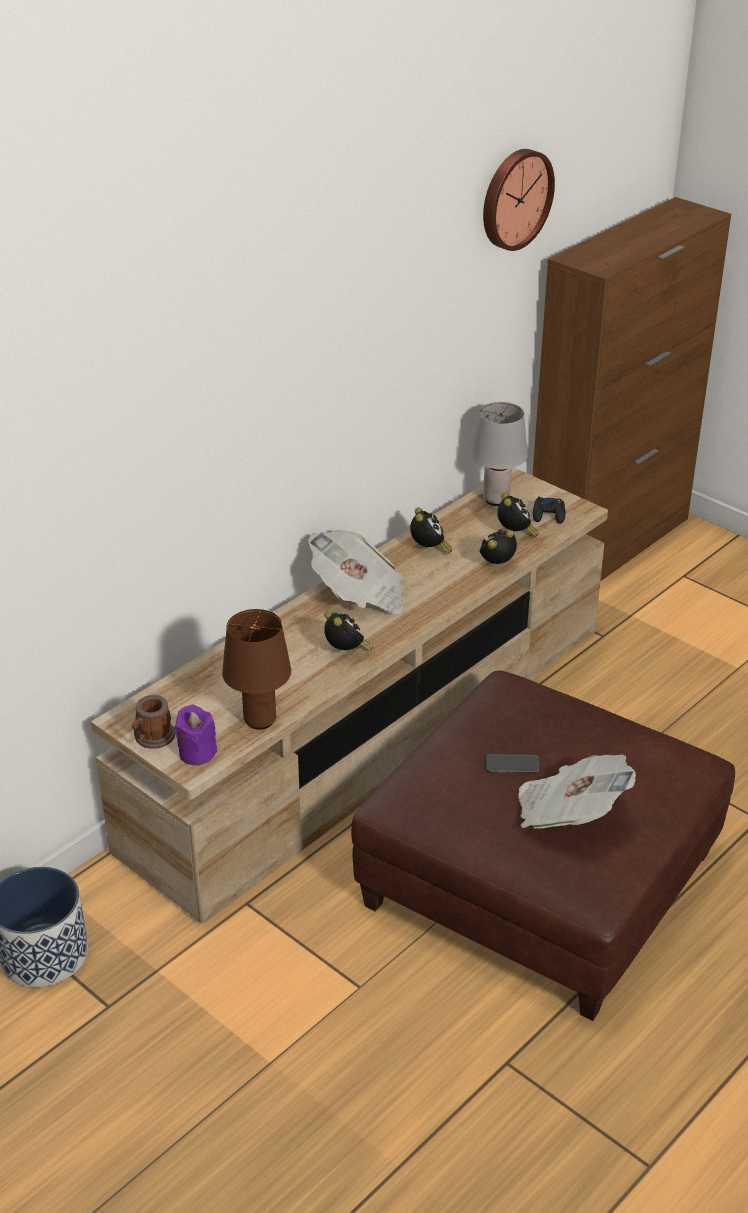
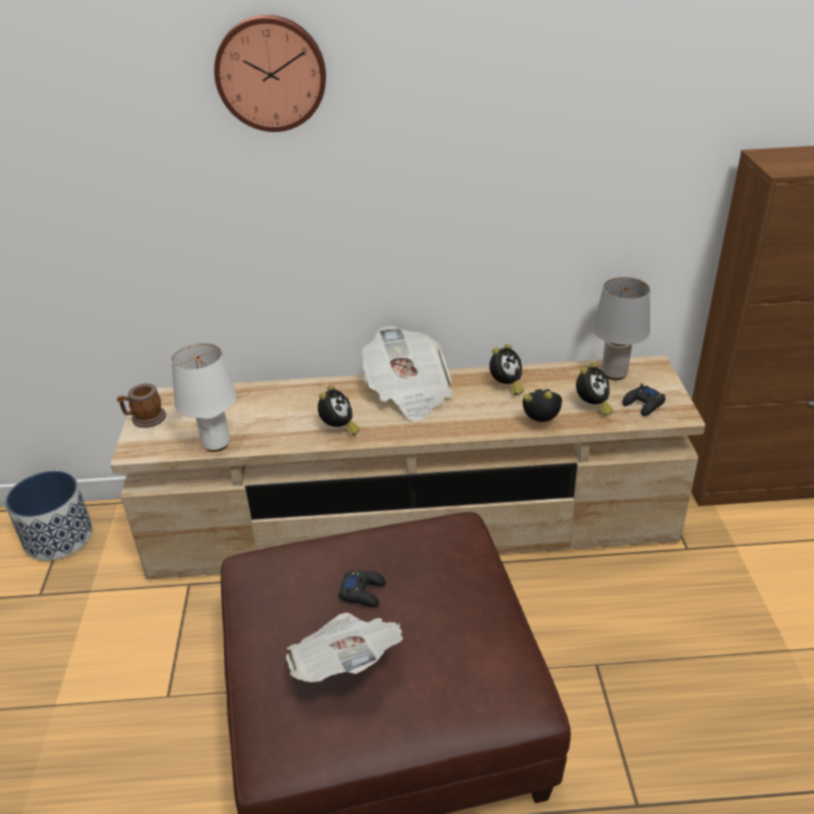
camera: 45 degrees right, 0 degrees up
(197, 753) = (151, 443): purple candle -> none
(260, 721) = (216, 444): brown table lamp -> white table lamp
(512, 765) = (363, 592): phone -> black game controller
(514, 198) = (699, 67): wall clock -> wall clock (271, 73)

